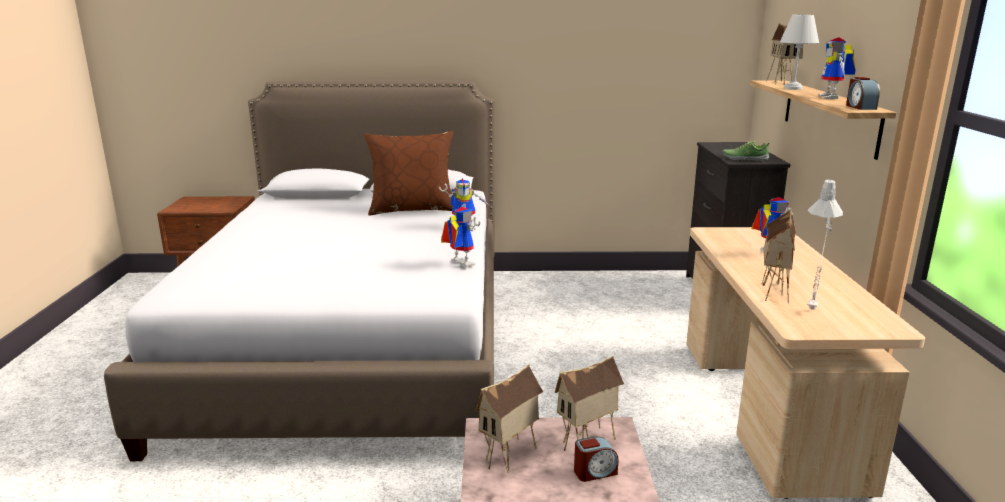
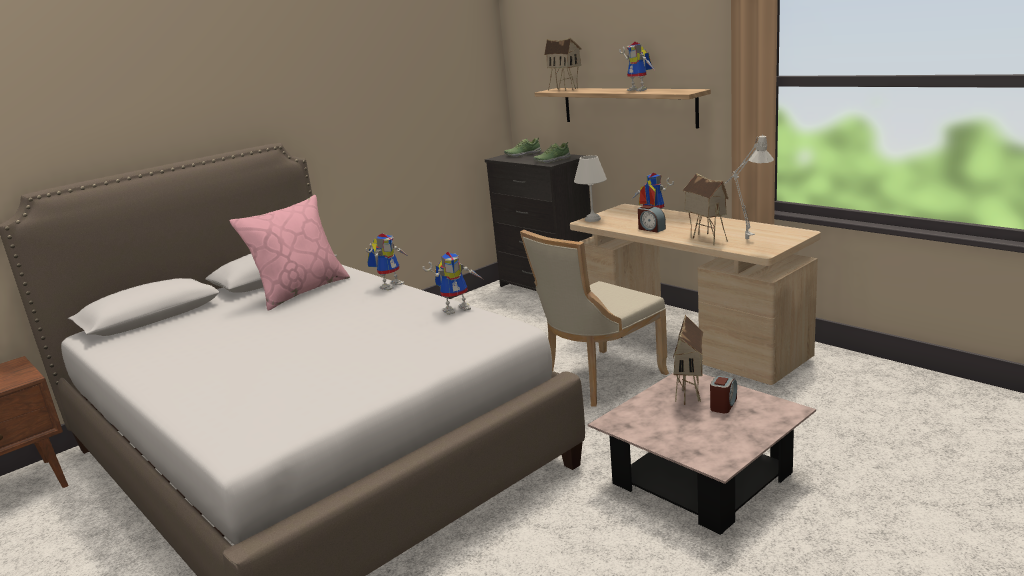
camera: 40 degrees left, 0 degrees up
(412, 209) = (301, 291): brown pillow -> pink pillow
(458, 264) = (457, 308): toy robot -> toy robot turned 150 degrees clockwise
(511, 458) = (665, 427): toy house -> none
(624, 398) = (599, 380): none -> beige chair
(737, 146) = (522, 155): none -> shoe
(793, 88) = (590, 90): white table lamp -> white table lamp (593, 219)
(860, 107) = (682, 91): alarm clock -> alarm clock (651, 229)

